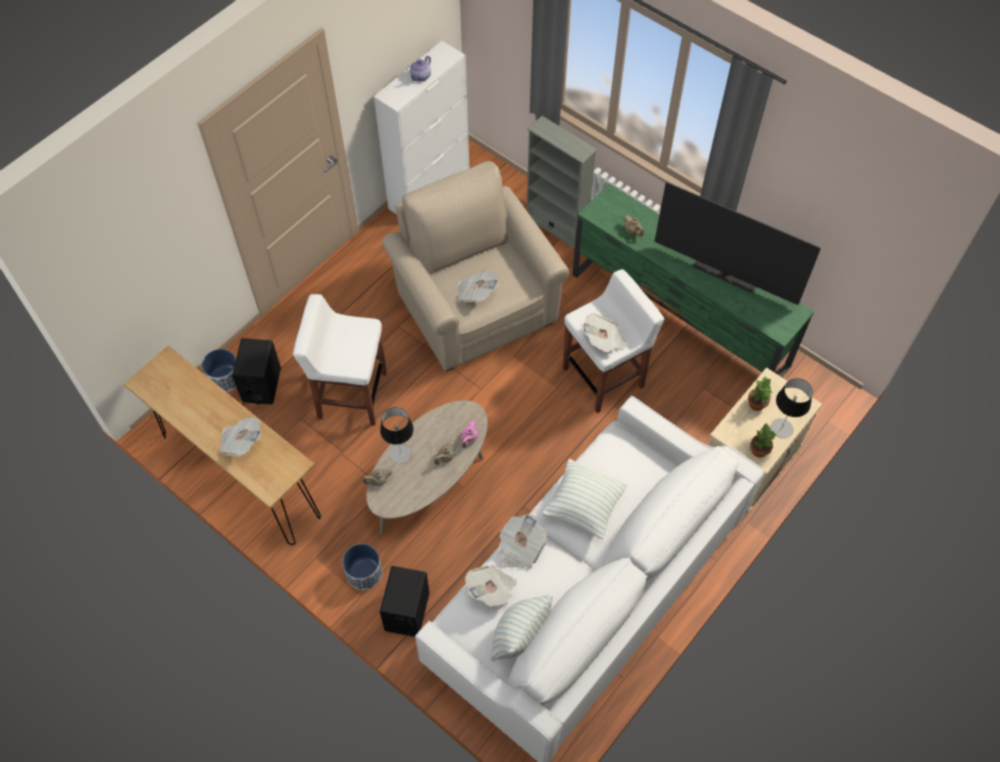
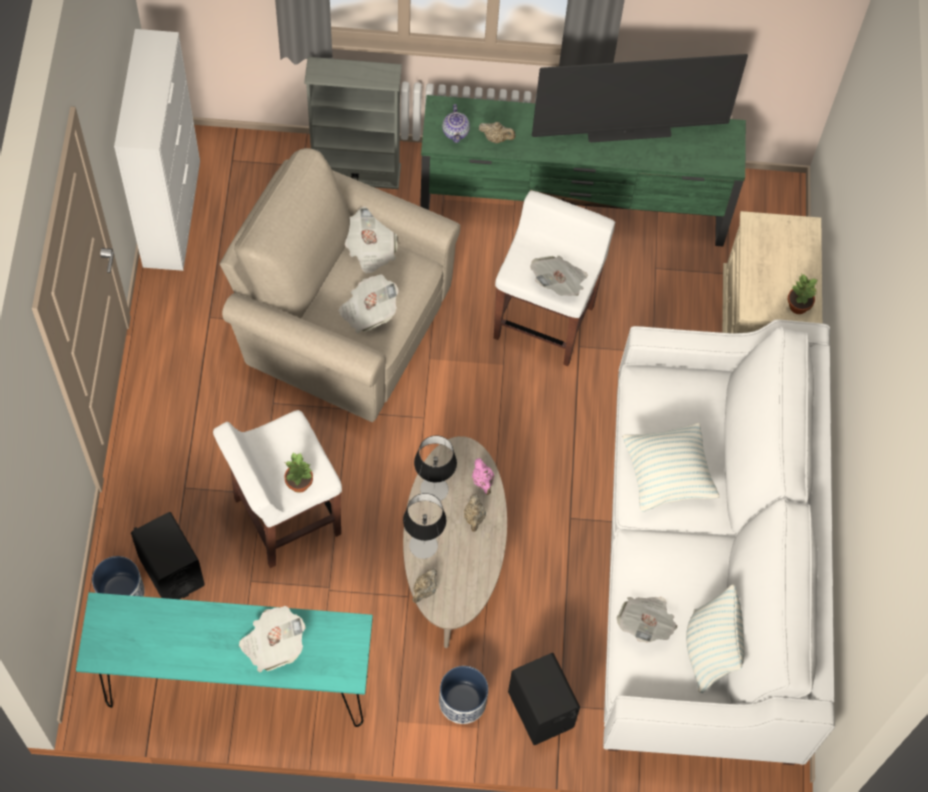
camera: 40 degrees left, 5 degrees up
(240, 476) = (237, 690): brown console table -> turquoise console table
(421, 76) = (149, 88): teapot -> teapot (456, 131)
(520, 548) = (640, 561): newspaper -> newspaper (371, 248)
(757, 404) = (761, 257): potted plant -> potted plant (300, 483)
(781, 428) = (802, 268): table lamp -> table lamp (434, 489)

